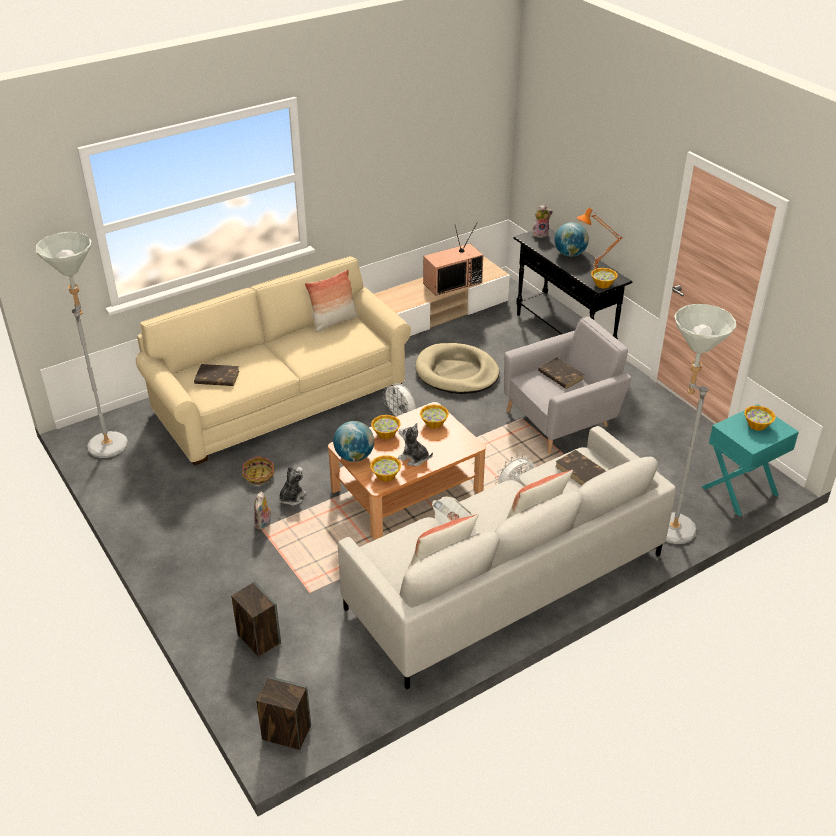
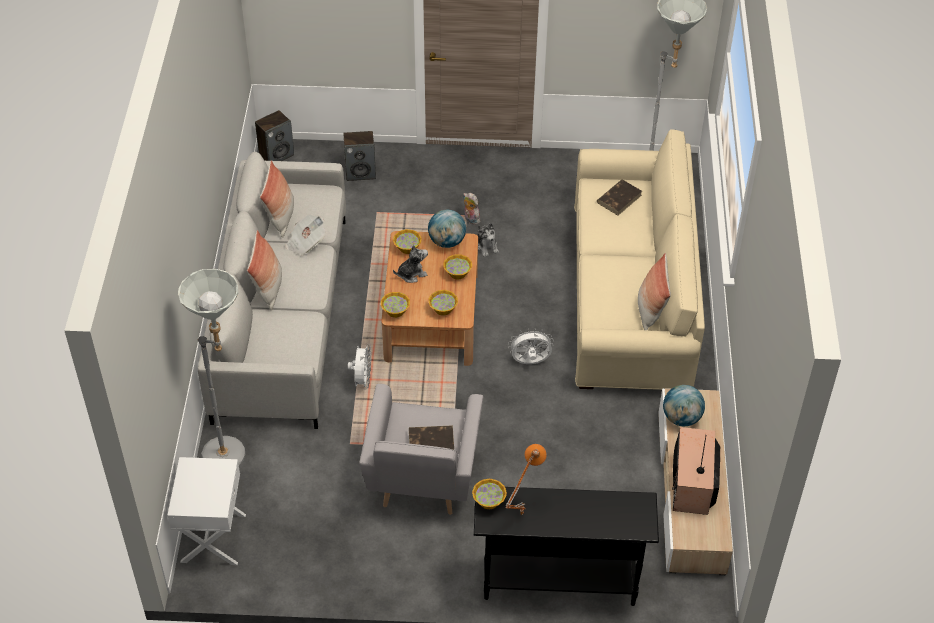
camera: 125 degrees right, 10 degrees up
(259, 476) = (530, 239): basket -> none
(457, 372) = (566, 443): beige dog bed -> none
(540, 234) = (641, 520): plush toy -> none
(570, 254) = (573, 516): globe -> globe (681, 418)
(581, 471) = (286, 347): brown book -> none
(740, 491) = (212, 538): turquoise nightstand -> white nightstand
(757, 425) = (204, 490): bowl -> bowl (395, 311)

